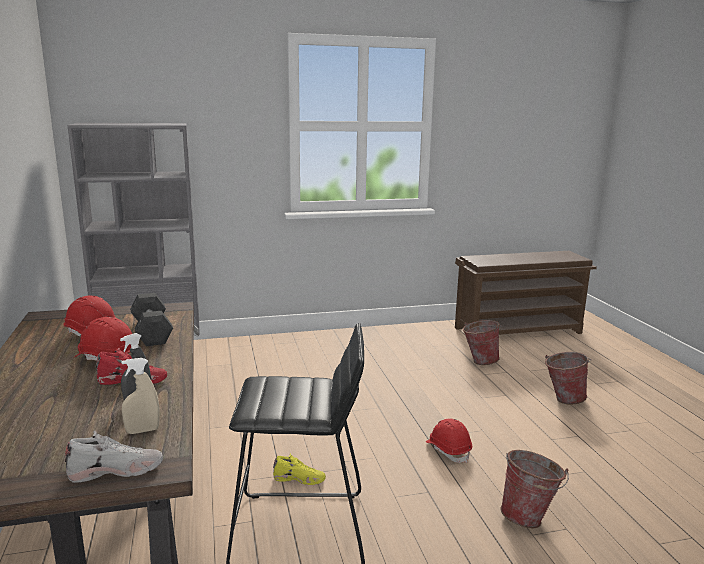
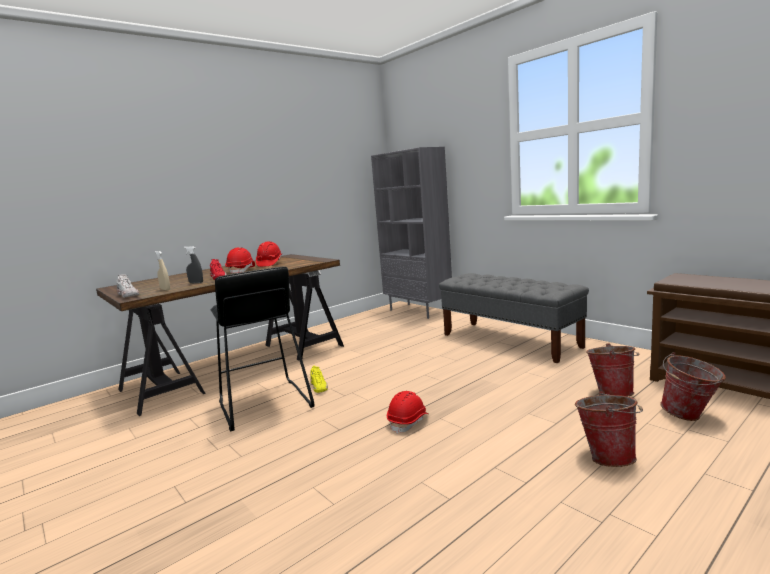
camera: 65 degrees right, 5 degrees down
(152, 332) = (283, 266): grey dumbbell -> none
(331, 350) = (510, 341): none -> grey bench
(529, 517) = (337, 481): bucket -> bucket (690, 416)

